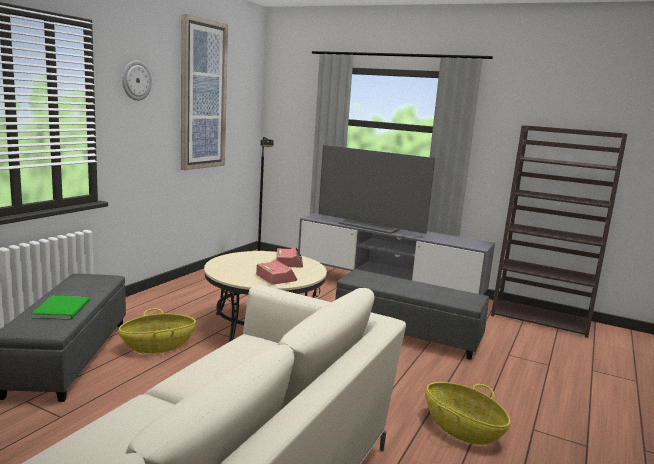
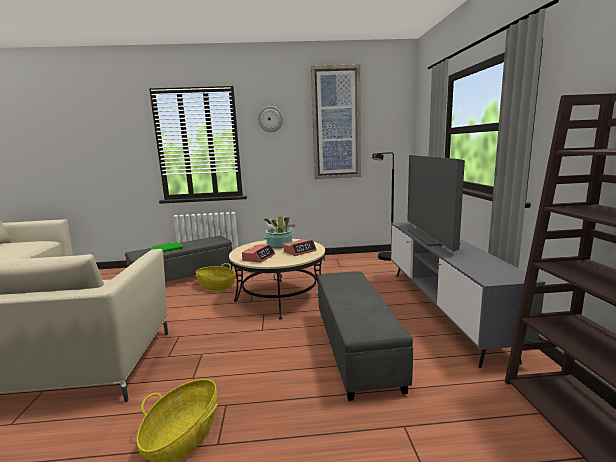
camera: 60 degrees right, 0 degrees up
(248, 262) = (279, 245): none -> potted plant

